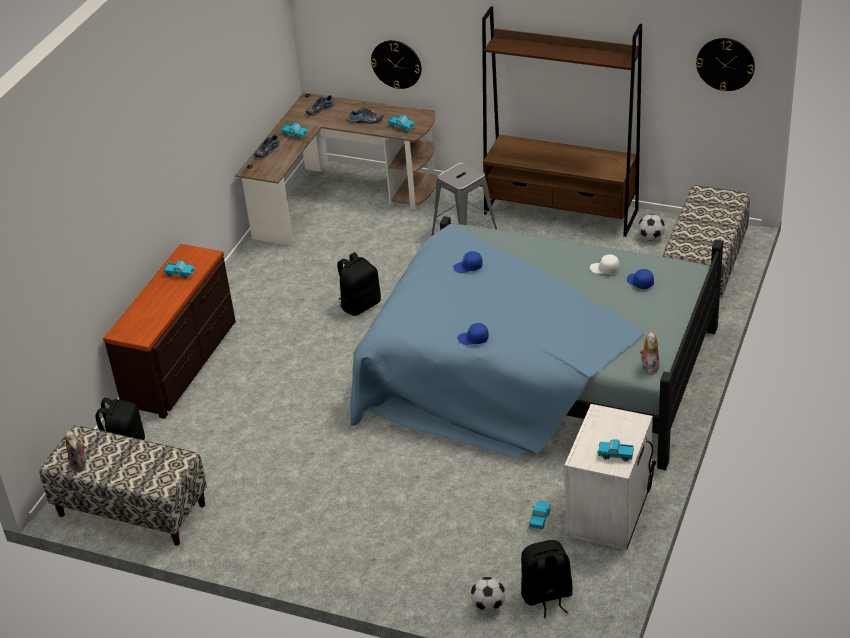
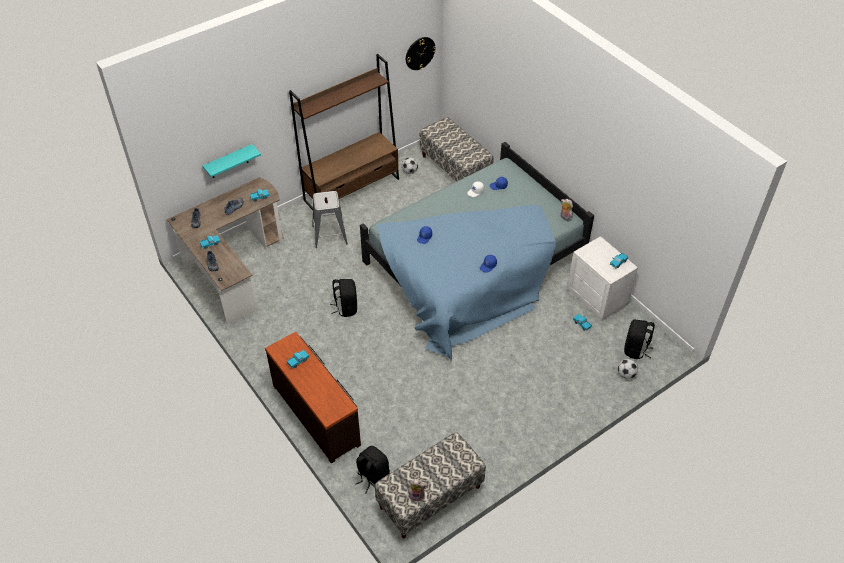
camera: 60 degrees left, 10 degrees up
(396, 64) = (229, 162): wall clock -> turquoise shelf

